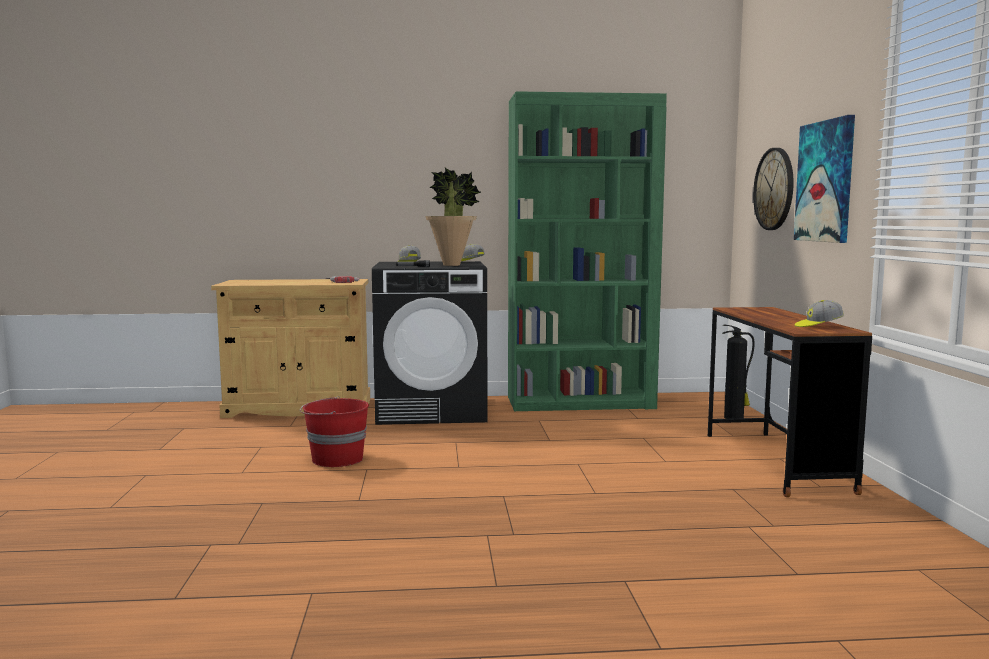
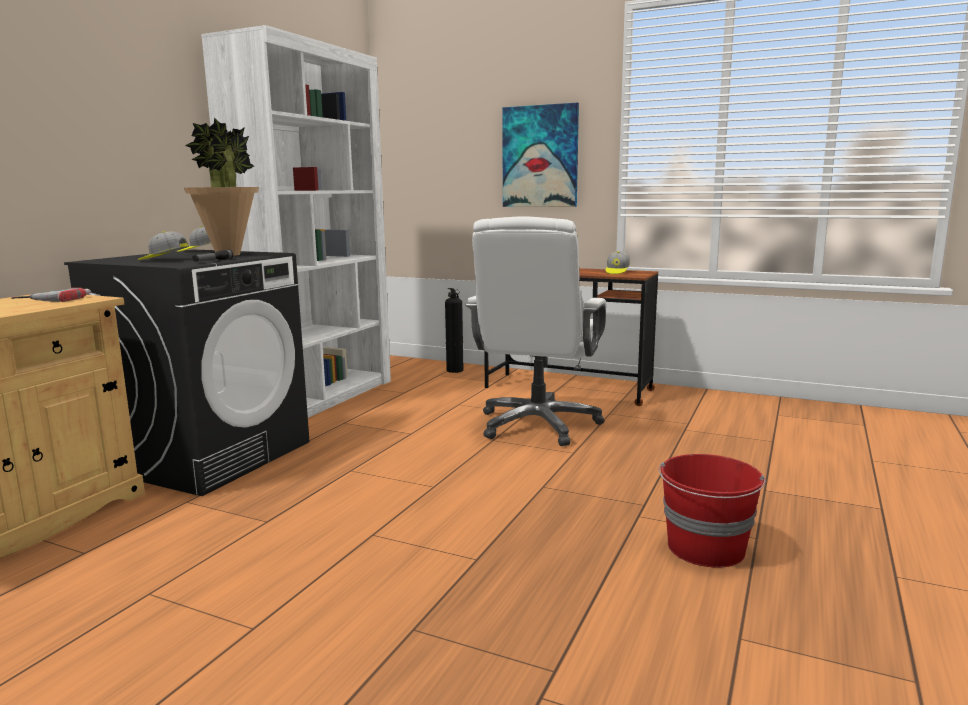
camera: 60 degrees left, 5 degrees up
(336, 459) = (304, 546): red bucket -> red bucket (706, 548)
(580, 403) = (321, 396): green bookcase -> white bookcase
(643, 470) = (538, 425): none -> white office chair
(774, 189) = (456, 162): wall clock -> none

